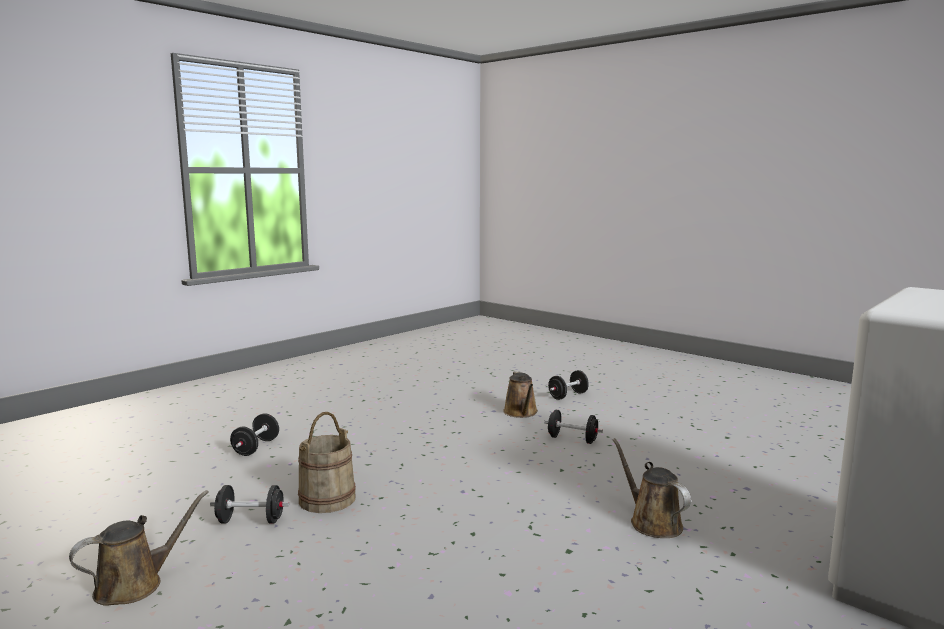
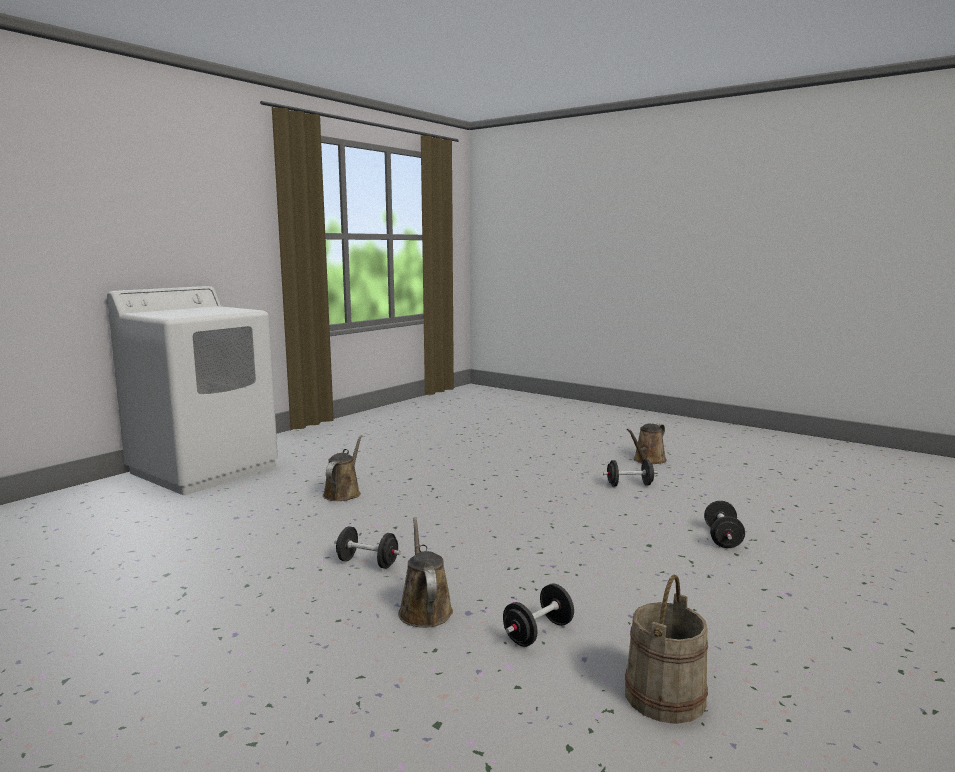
camera: 175 degrees right, 0 degrees up
(327, 499) = (591, 498): beige bucket -> beige bucket (665, 696)
(568, 396) = (328, 664): black dumbbell -> black dumbbell (538, 633)
(652, 522) = (343, 493): brown watering can -> brown watering can turned 135 degrees counterclockwise

